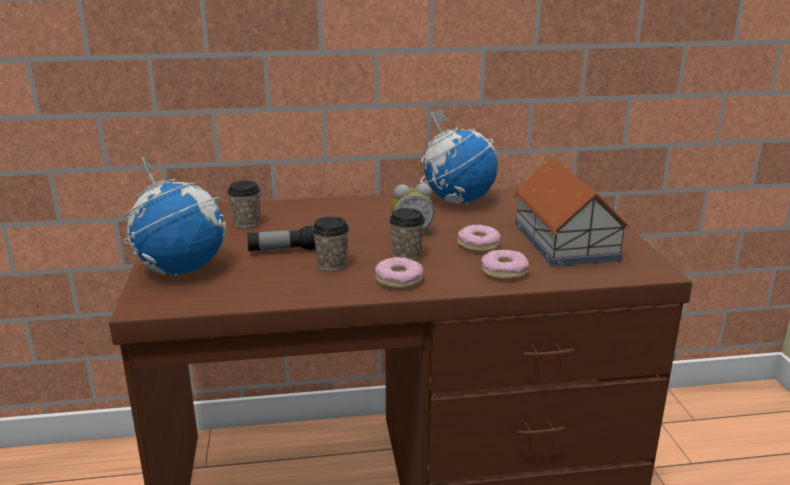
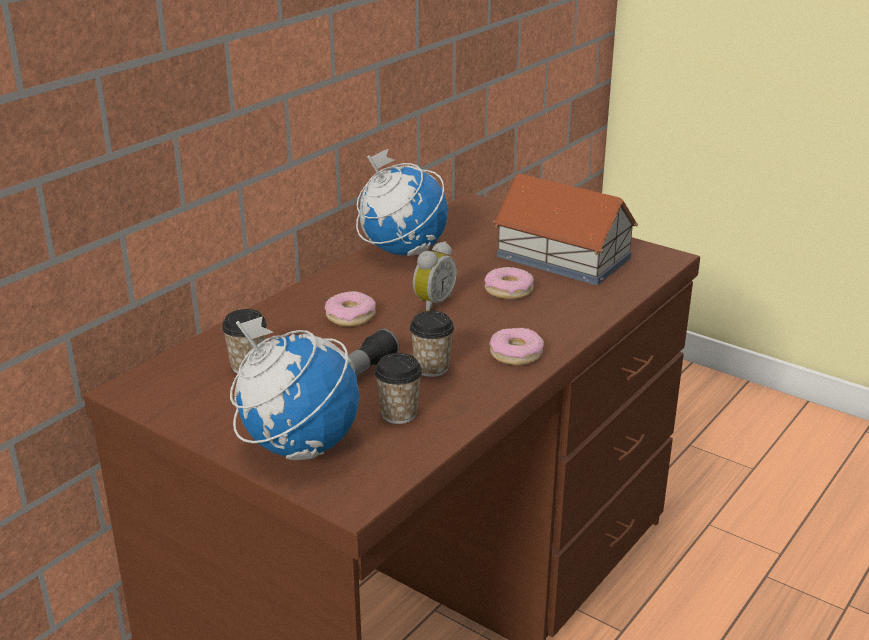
camera: 45 degrees left, 5 degrees up
(406, 255) = (473, 327): cup -> cup (399, 414)
(504, 272) = (575, 307): donut -> donut (350, 316)

